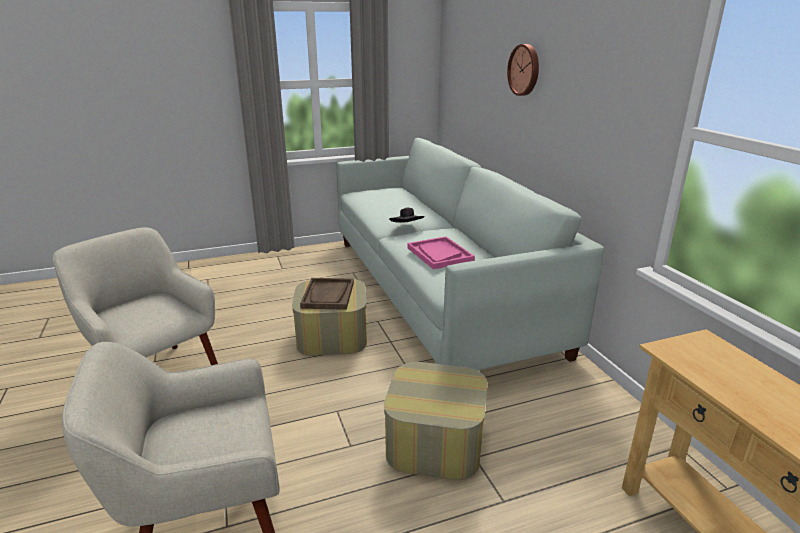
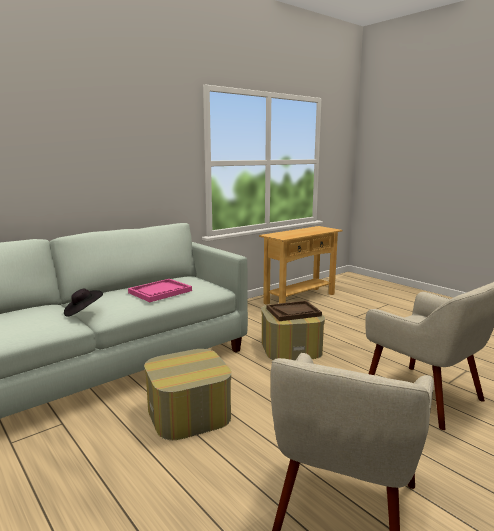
camera: 110 degrees left, 10 degrees down
(328, 295) = (189, 368): brown tray -> brown tray (293, 312)
(525, 70) = (52, 144): wall clock -> none

